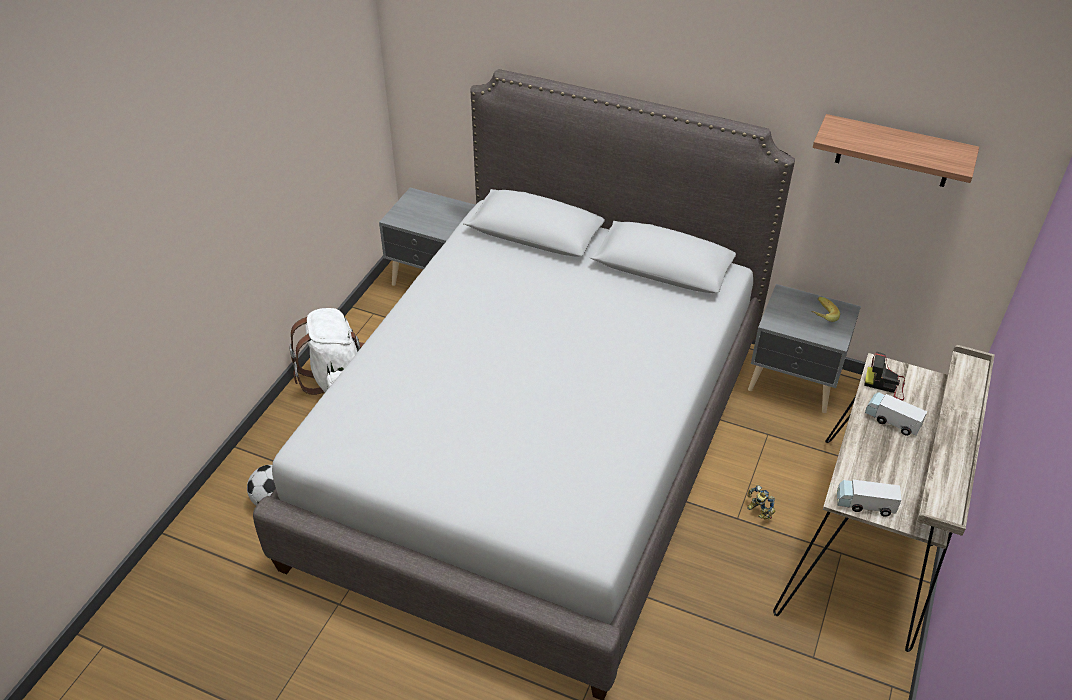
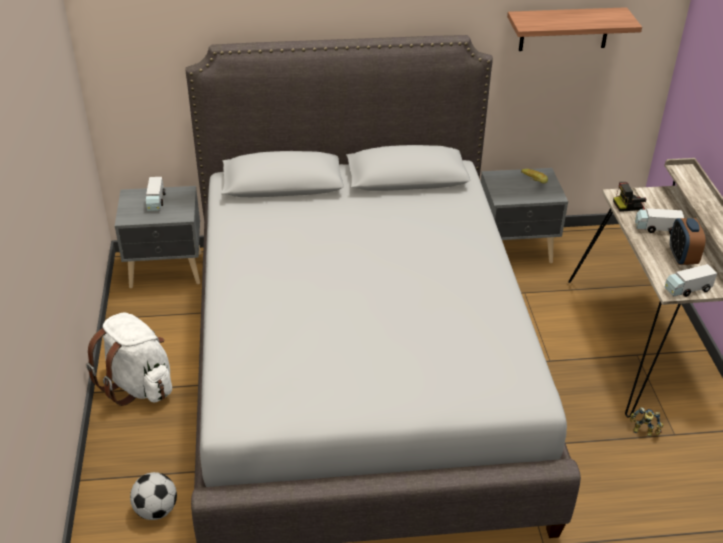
camera: 30 degrees left, 5 degrees down
(430, 210) = (156, 201): none -> toy truck
(757, 511) = (560, 350): toy robot -> toy robot (643, 432)
(892, 466) = (682, 257): none -> alarm clock

